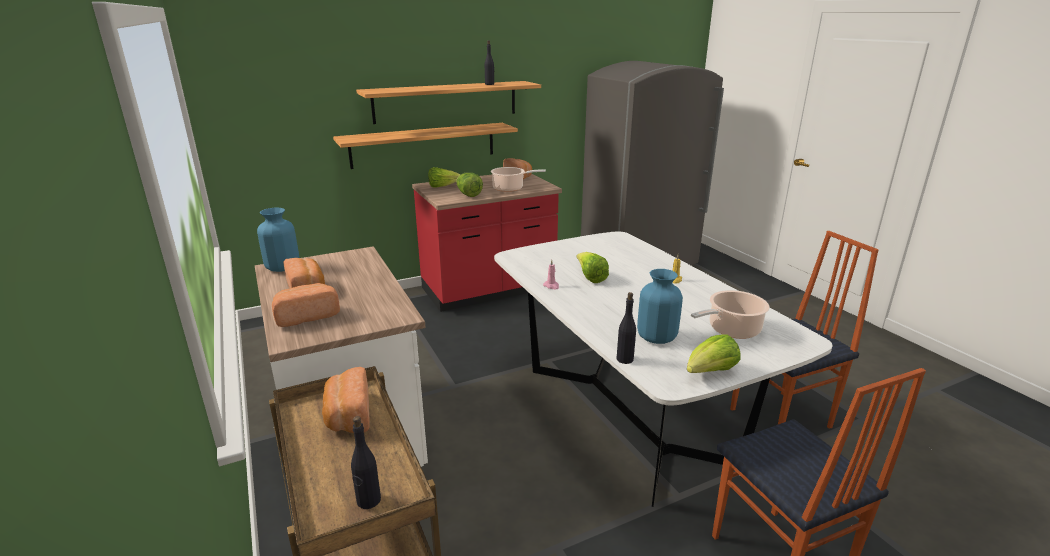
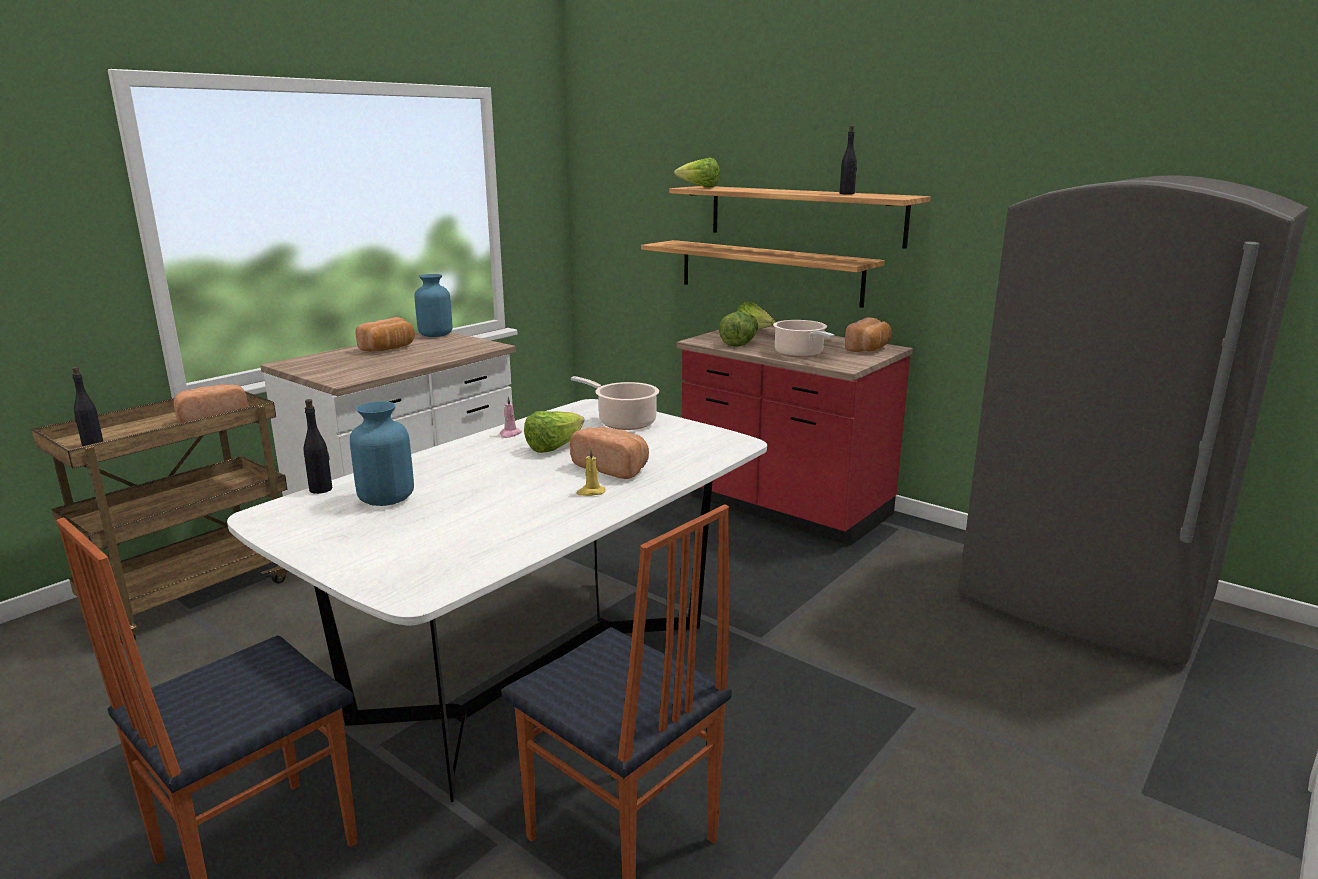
camera: 65 degrees right, 5 degrees down
(306, 316) = (333, 358): bread -> bread (613, 468)
(710, 372) = (295, 535): lettuce -> lettuce (699, 187)
(731, 330) = (428, 540): cooking pot -> cooking pot (623, 422)

